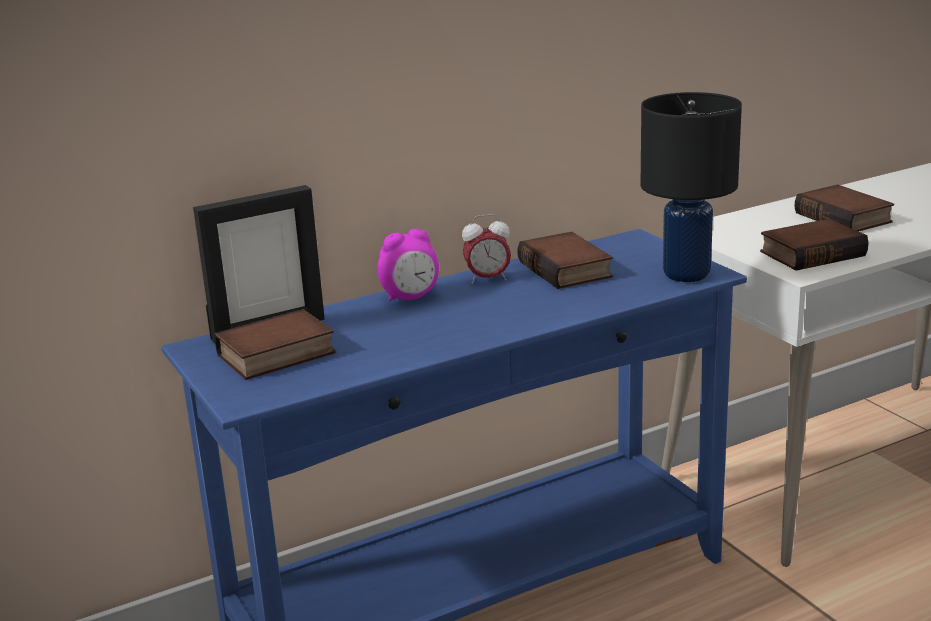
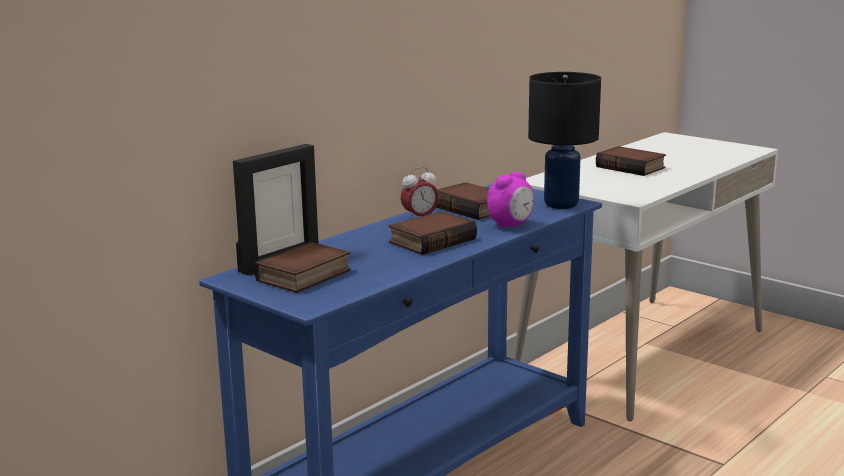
camera: 20 degrees left, 5 degrees down
(410, 297) = (372, 233): alarm clock -> alarm clock (510, 225)
(812, 253) = (629, 188): book -> book (431, 240)

